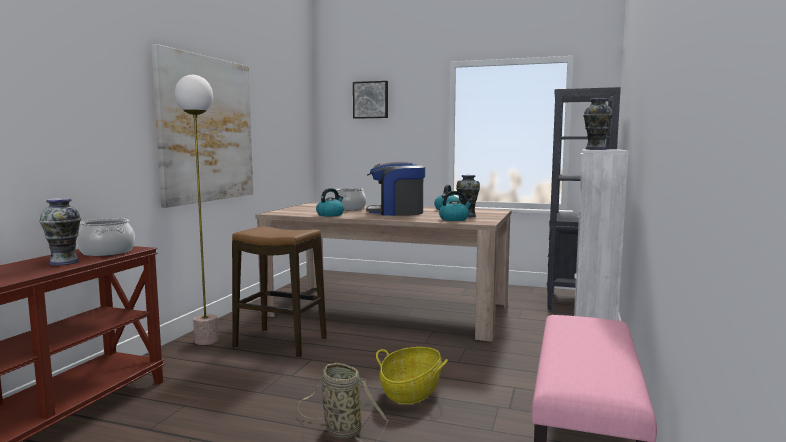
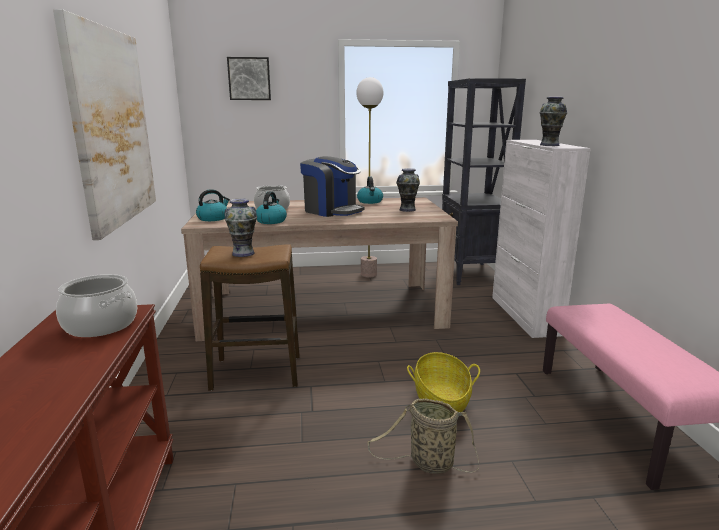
camera: 25 degrees left, 10 degrees up
(64, 262) = (74, 358): vase -> vase (243, 253)
(206, 340) = (166, 388): floor lamp -> floor lamp (368, 274)
(396, 212) = (332, 211): coffee machine -> coffee machine turned 120 degrees counterclockwise
(454, 219) = (405, 216): kettle -> kettle (213, 218)

